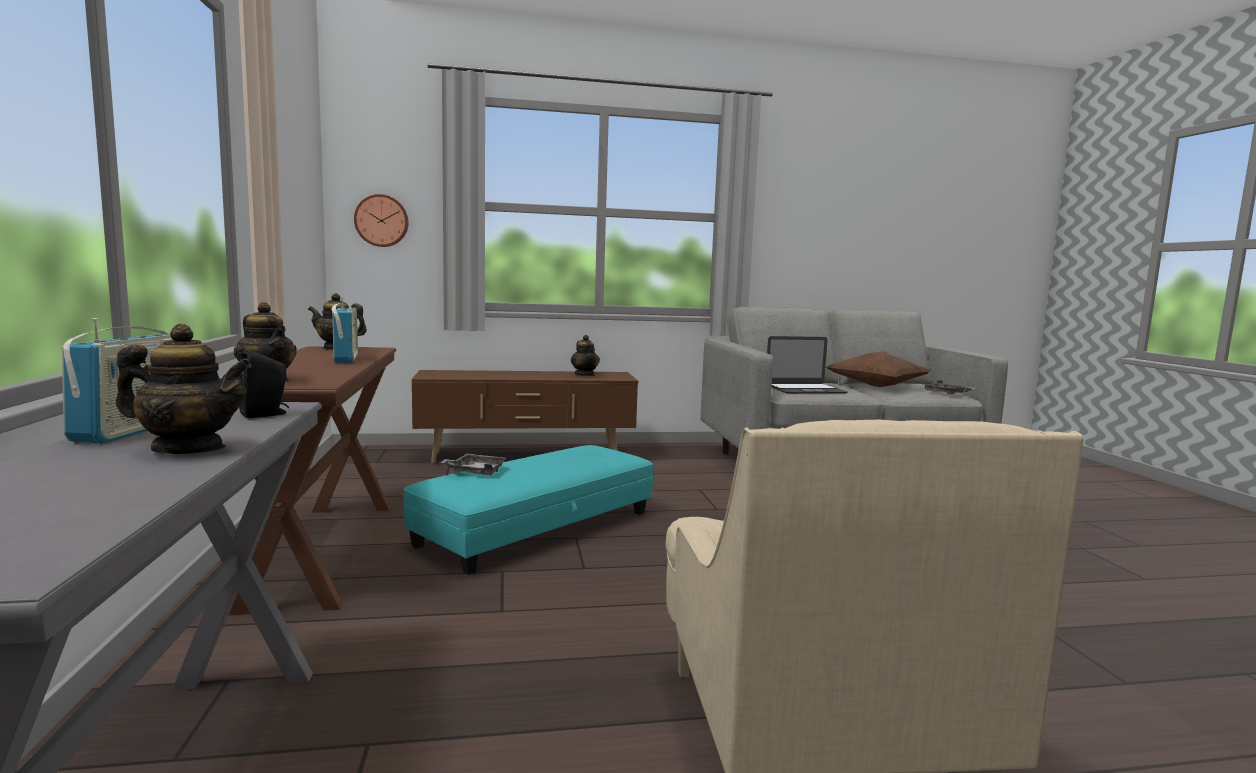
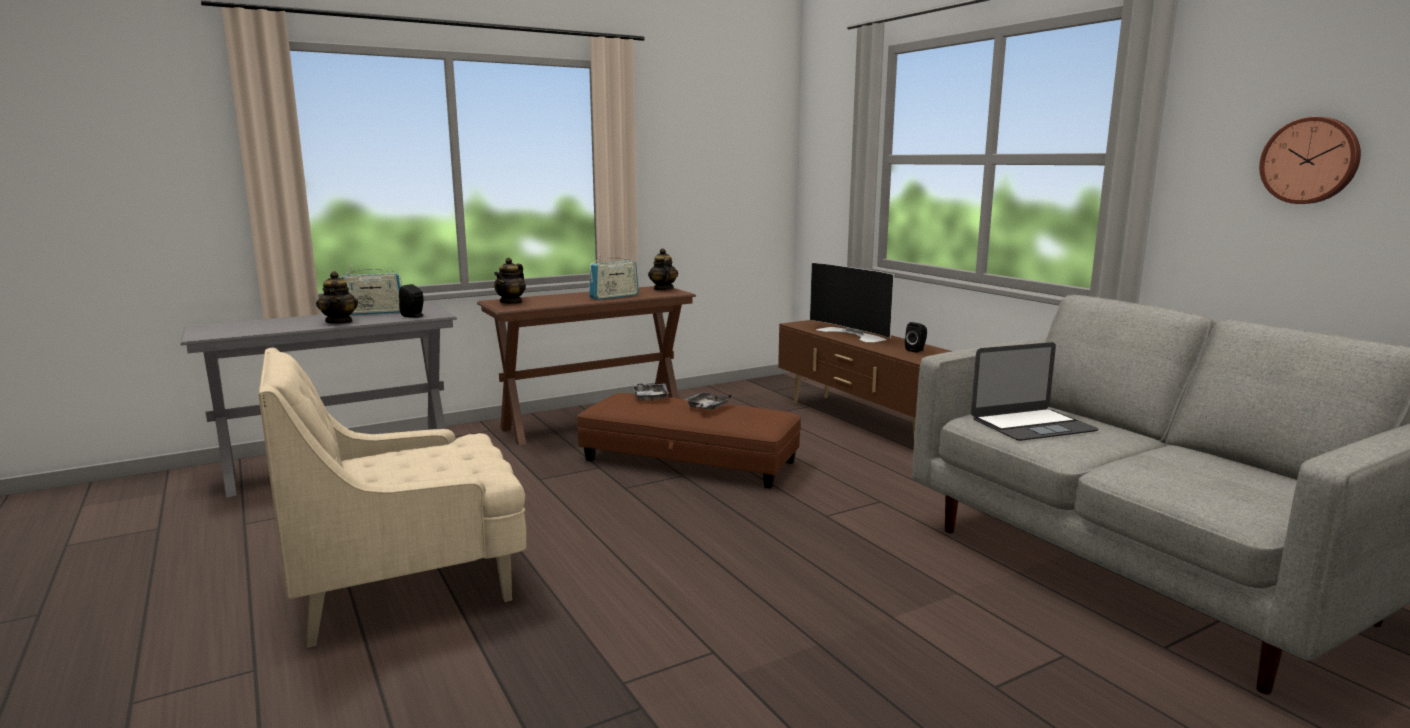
camera: 70 degrees right, 5 degrees up
(382, 221) = (826, 178): wall clock -> wall clock (1310, 160)
(501, 374) = (853, 334): none -> television
(538, 528) = (689, 461): turquoise ottoman -> brown ottoman
(585, 374) = (916, 350): teapot -> black speaker
(805, 389) = (1032, 425): laptop -> laptop turned 75 degrees counterclockwise
(876, 387) = (1179, 460): brown pillow -> none
(946, 394) = (1229, 505): grey tray -> grey tray (706, 408)

